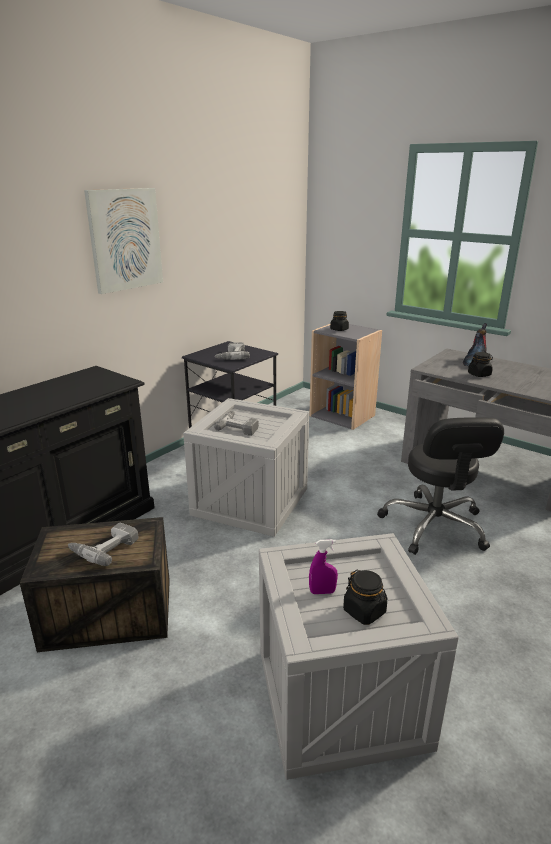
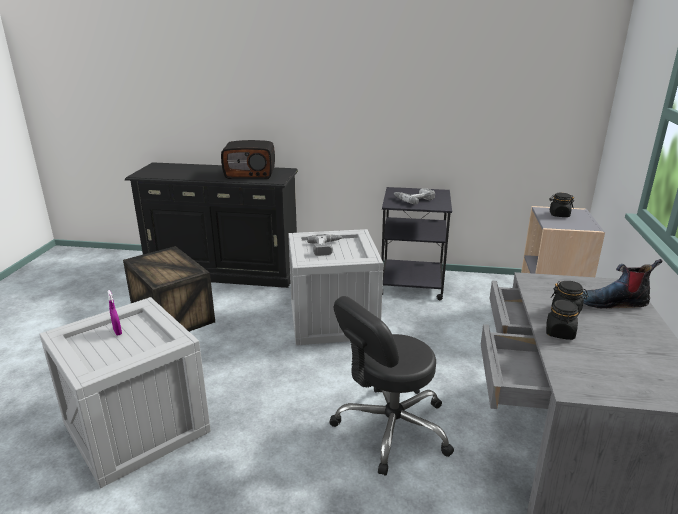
camera: 60 degrees right, 0 degrees up
(70, 388) = (250, 174): none -> radio
(104, 547) = (165, 267): power drill -> none
(125, 239) = (344, 76): picture -> none
(364, 611) = (101, 351): black jar -> black jar (560, 333)

